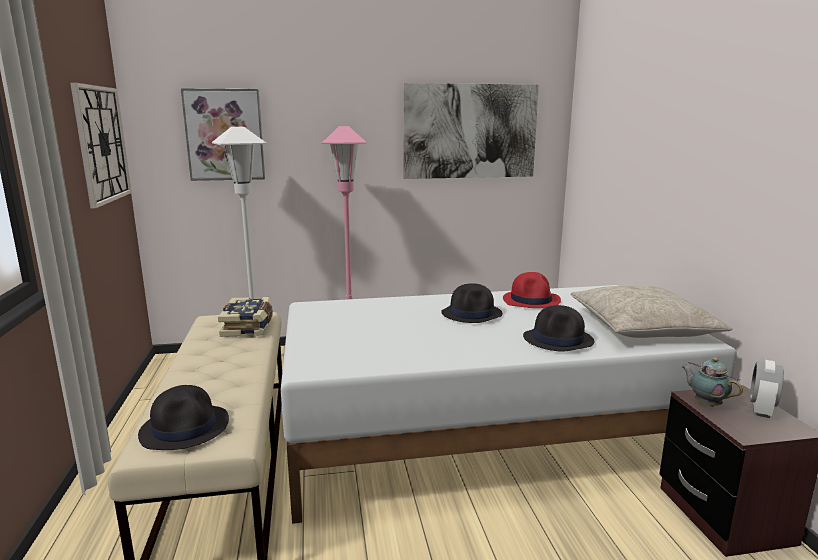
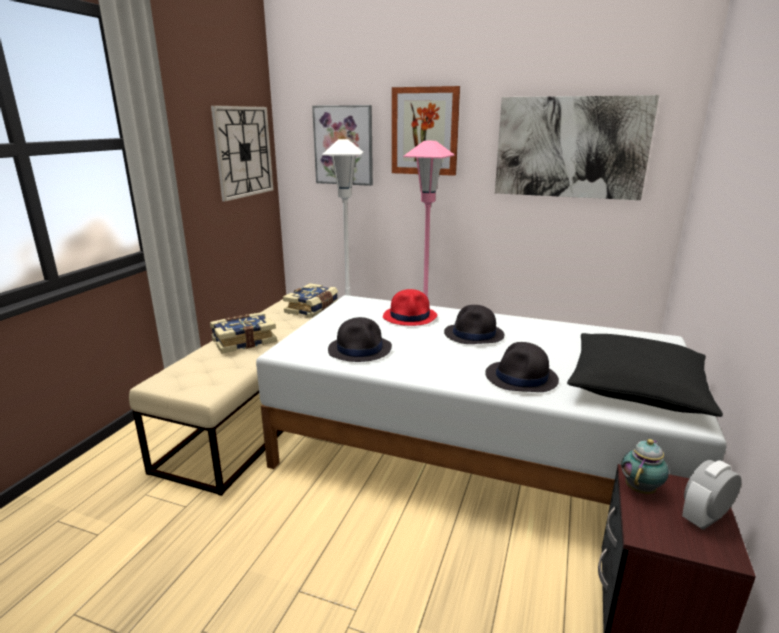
camera: 30 degrees right, 5 degrees up
(185, 428) = (192, 373): black hat -> black hat (360, 349)
(207, 377) = (243, 341): none -> book
(324, 118) = (425, 131): none -> picture
(531, 300) = (552, 333): red hat -> red hat (410, 316)
(641, 326) = (636, 386): beige pillow -> black pillow
(705, 404) = (641, 488): teapot -> teapot turned 45 degrees clockwise

